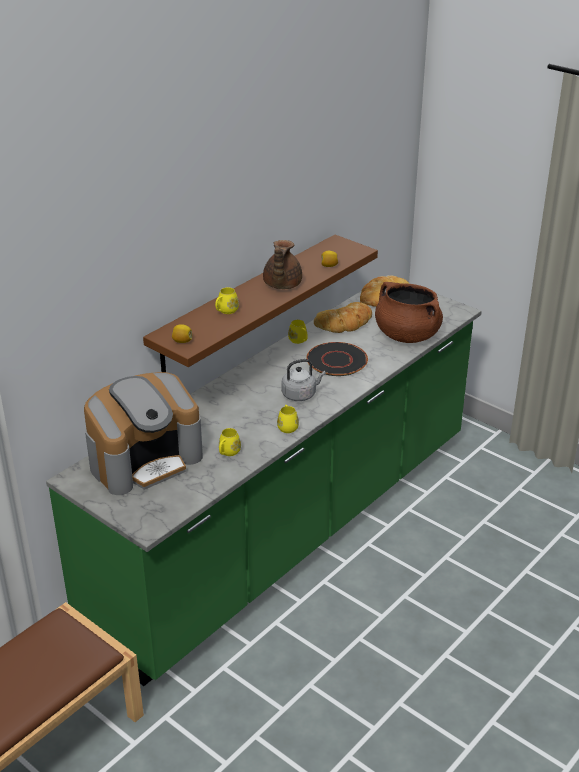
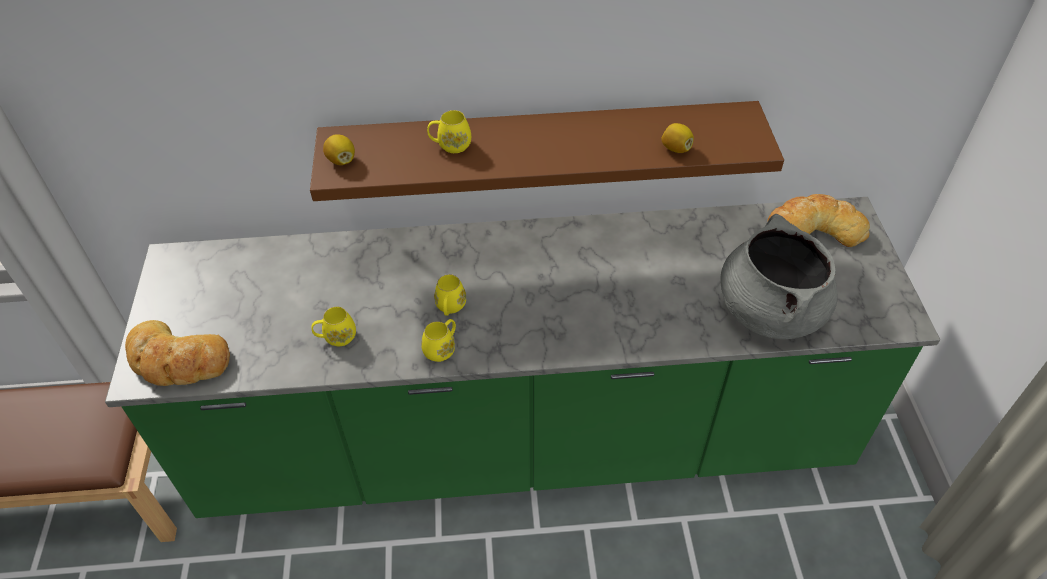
camera: 45 degrees right, 15 degrees up
(145, 460) = (254, 284): coffee machine -> none
(281, 285) = (571, 144): brown teapot -> none
(299, 341) = (618, 230): yellow mug -> yellow mug (450, 307)
(300, 394) = (517, 312): grey kettle -> none
(336, 360) = (625, 290): black plate -> none
(345, 323) = (710, 239): bread -> bread (177, 360)
(406, 335) = (769, 310): brown cooking pot -> grey cooking pot

